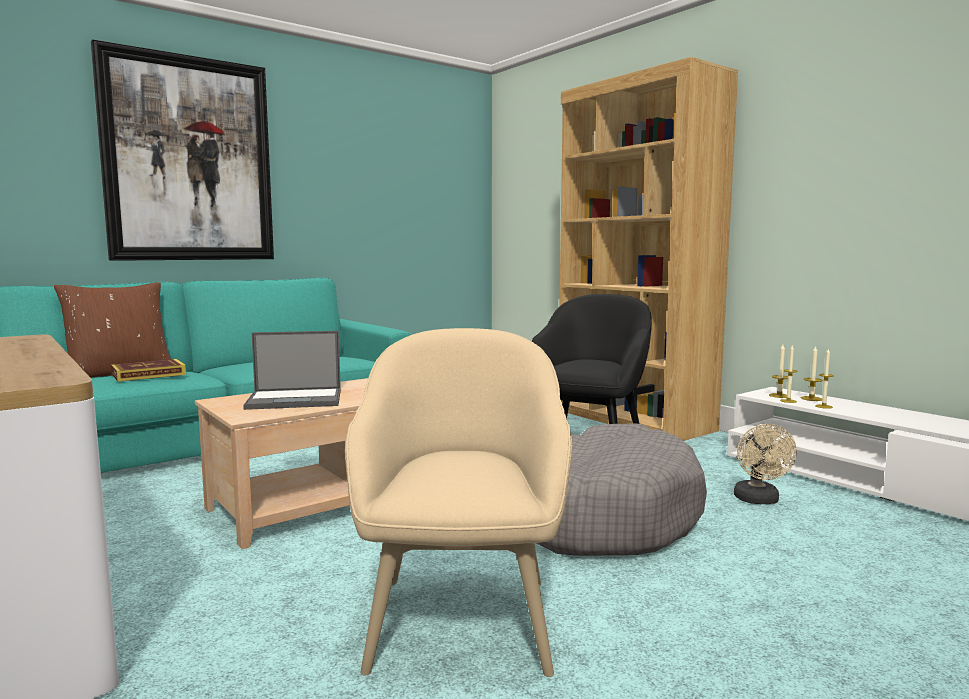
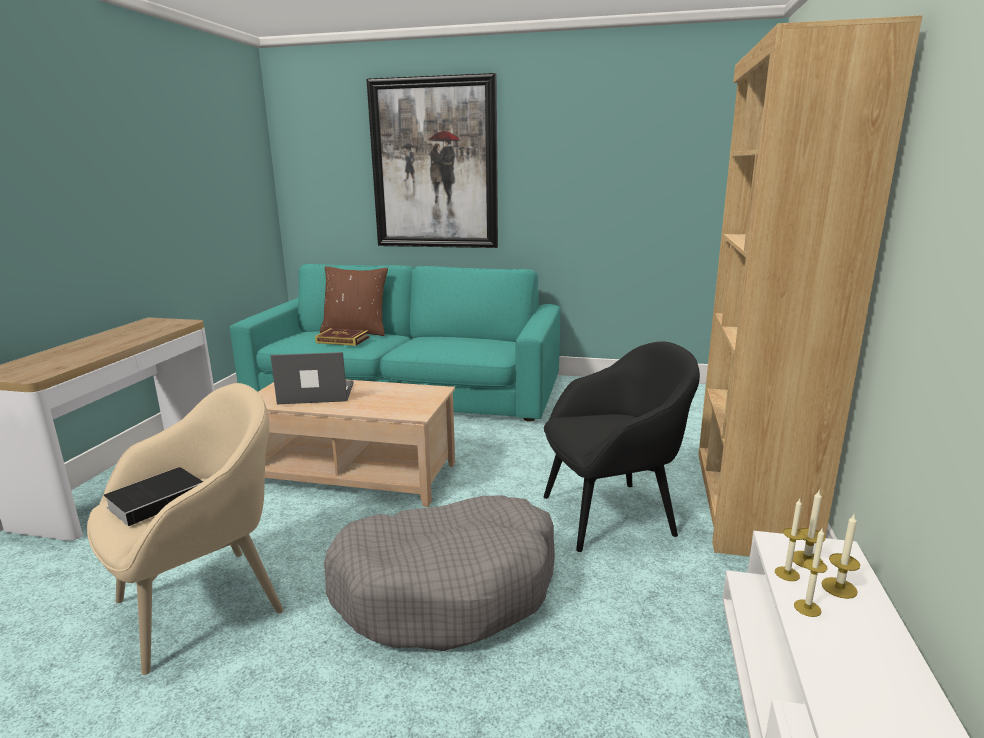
camera: 50 degrees right, 10 degrees up
(296, 399) = (315, 393): laptop -> laptop turned 135 degrees clockwise
(452, 468) = (159, 499): none -> book
(759, 500) = (608, 670): beige fan -> none

